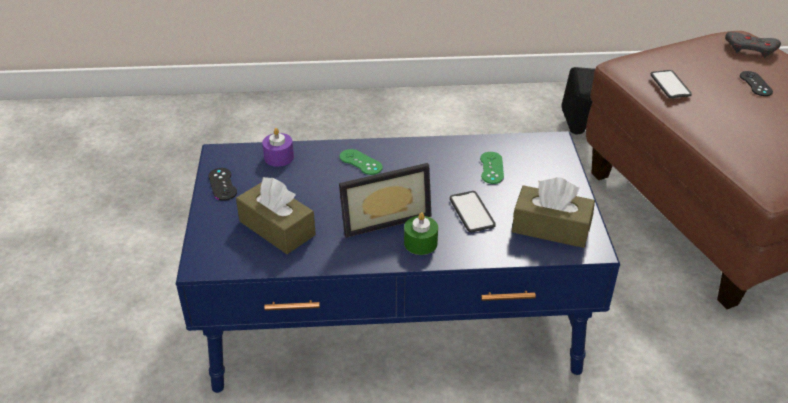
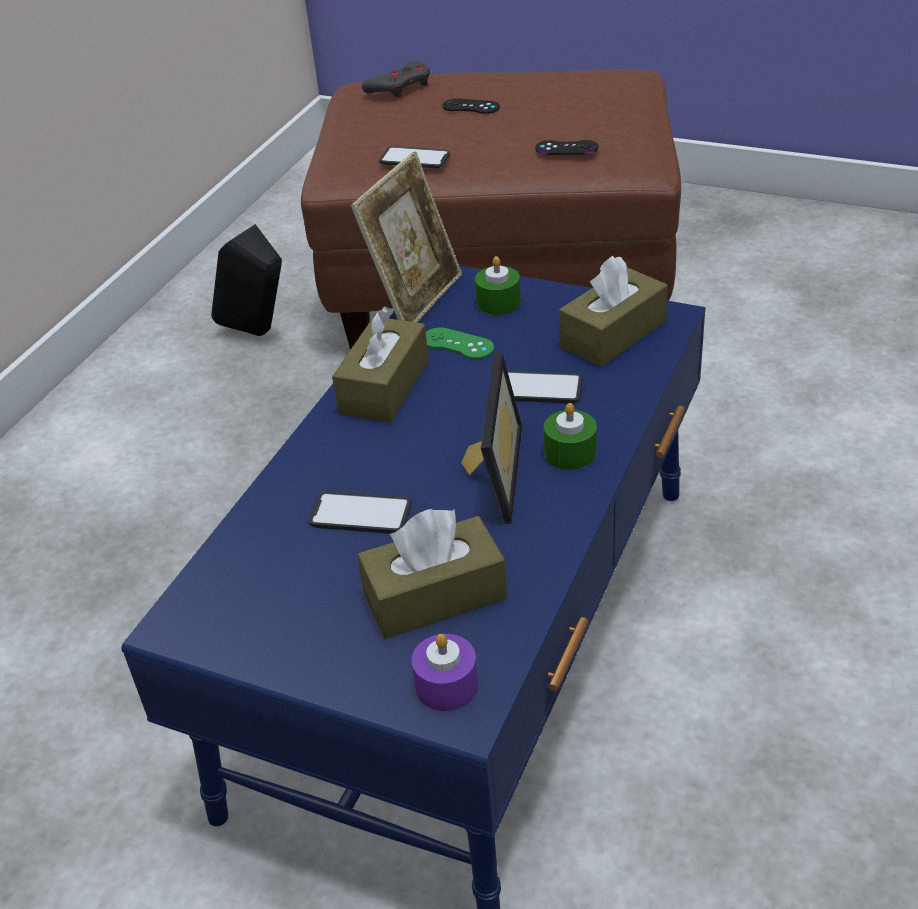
camera: 60 degrees left, 0 degrees up
(222, 184) = (266, 640): black game controller -> black game controller (566, 148)
(279, 157) = (251, 551): purple candle -> purple candle (446, 685)
(324, 182) = (360, 514): none -> phone
(360, 162) = (342, 462): green game controller -> none
(432, 154) = (384, 387): none -> brown tissue box
(523, 138) = (416, 299): none -> picture frame
(546, 170) = (498, 302): none -> green candle

